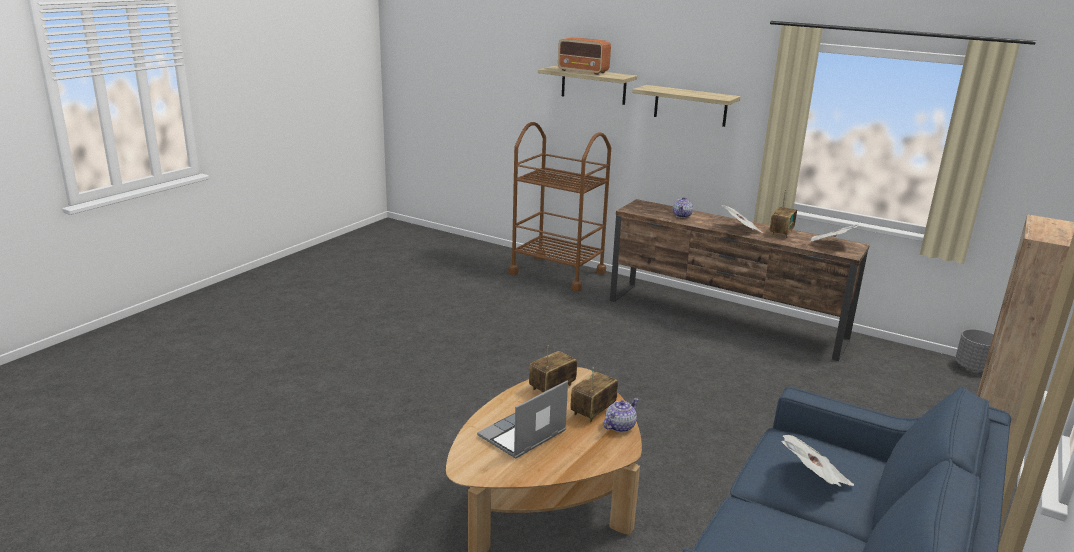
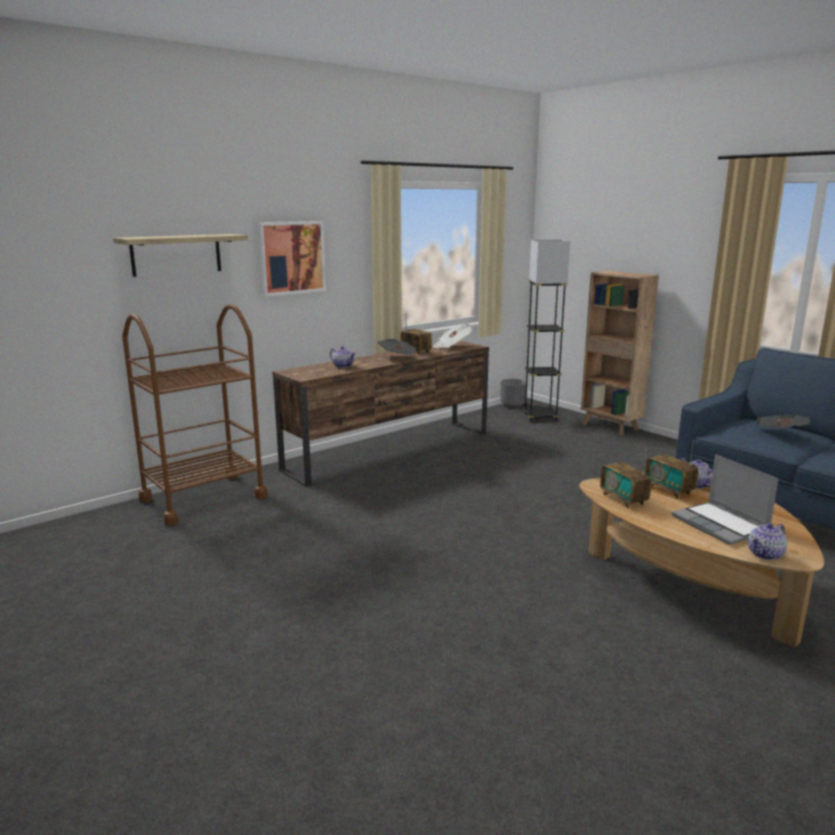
camera: 70 degrees left, 5 degrees down
(469, 454) = (766, 554): none -> teapot
(583, 71) = (178, 236): radio -> none
(690, 106) = (292, 257): shelf -> picture
(950, 390) = (540, 417): none -> grey floor lamp

